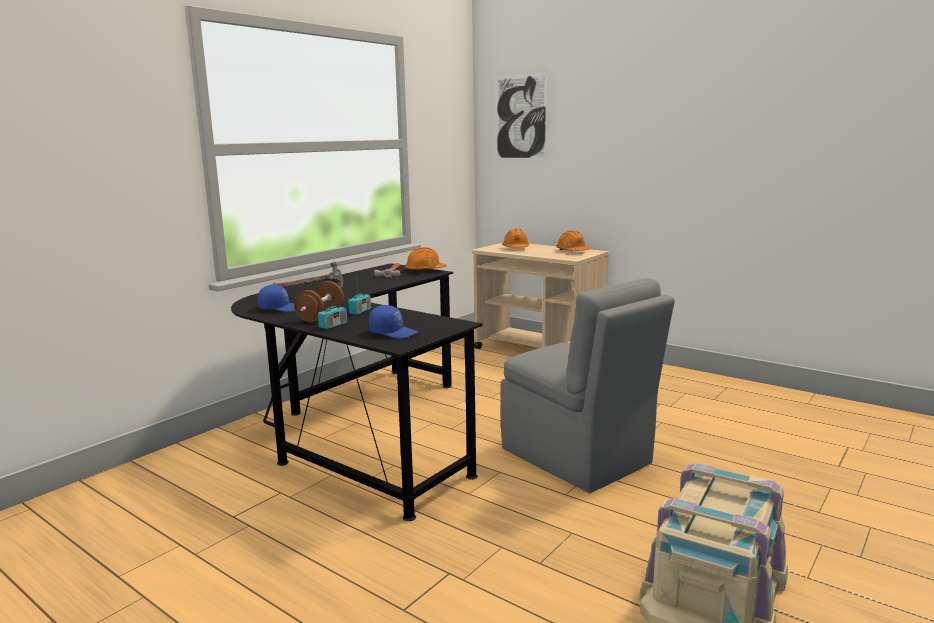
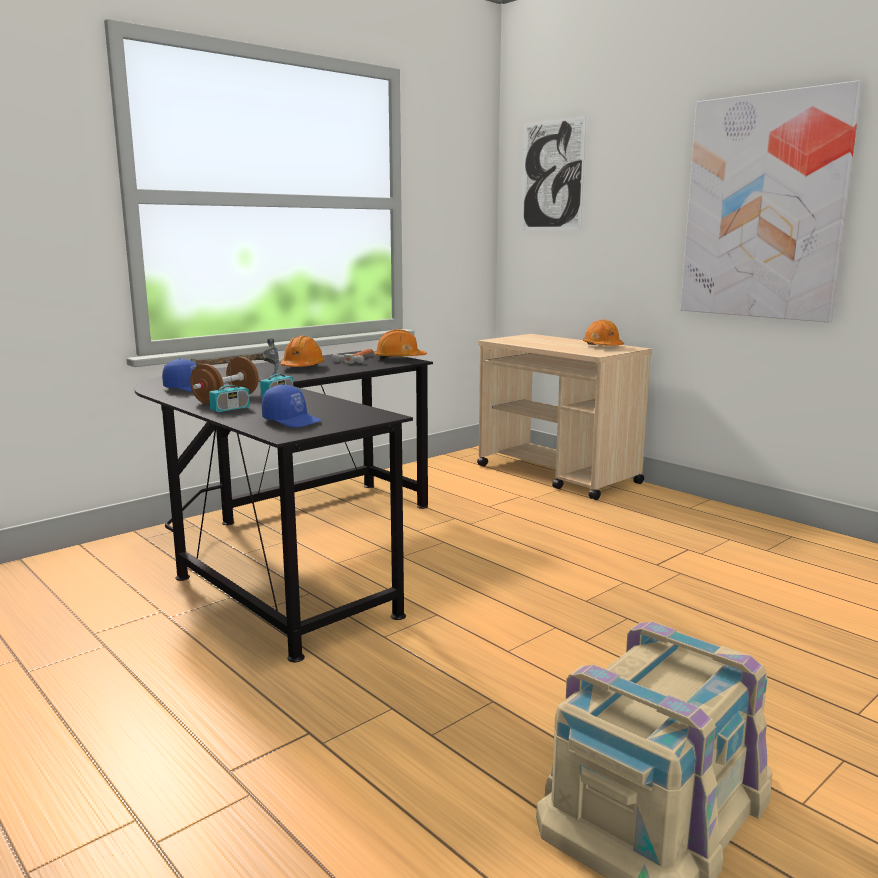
camera: 10 degrees right, 0 degrees up
(515, 248) = (534, 341): orange hard hat -> orange hard hat (302, 367)
(578, 458) = (546, 607): grey chair -> none
(692, 145) = (764, 207): none -> picture

